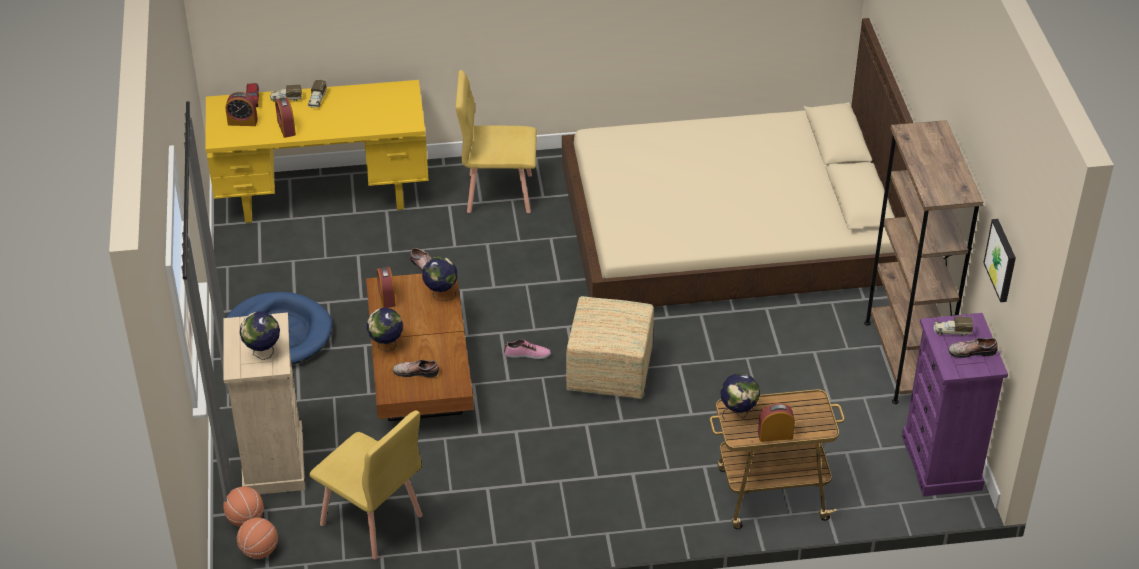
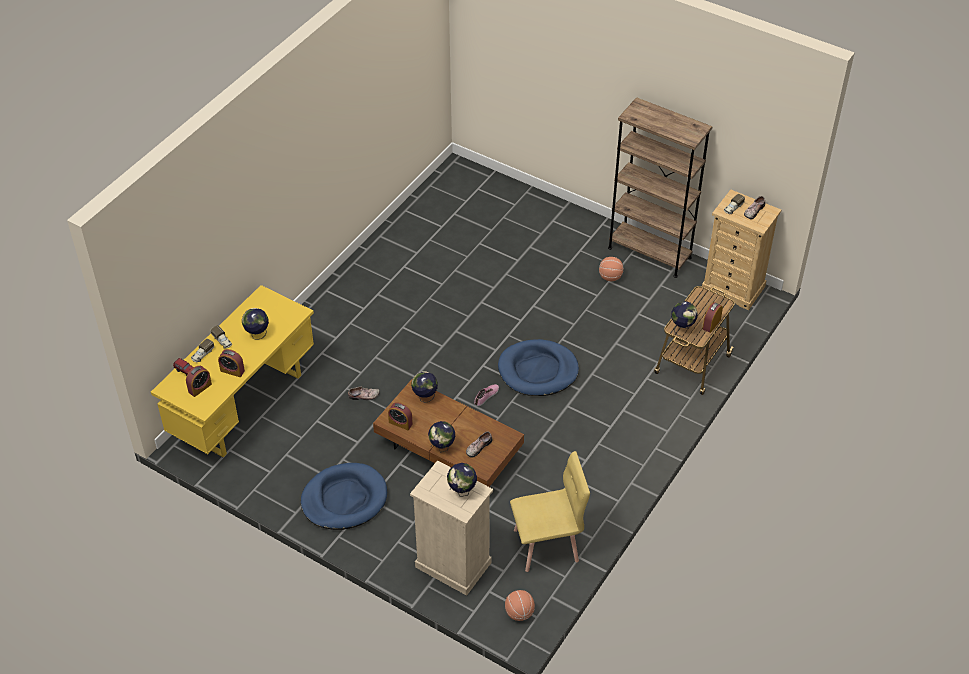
camera: 50 degrees left, 5 degrees up
(245, 519) = (487, 605): basketball -> basketball (610, 277)
(350, 116) = (257, 335): none -> globe
(498, 192) = (337, 325): yellow chair -> none
(610, 372) = (538, 370): ottoman -> blue dog bed
(730, 227) = (480, 250): beige bed -> none
(942, 463) = (733, 288): purple dresser -> beige dresser
(1002, 260) = (744, 151): picture -> none

